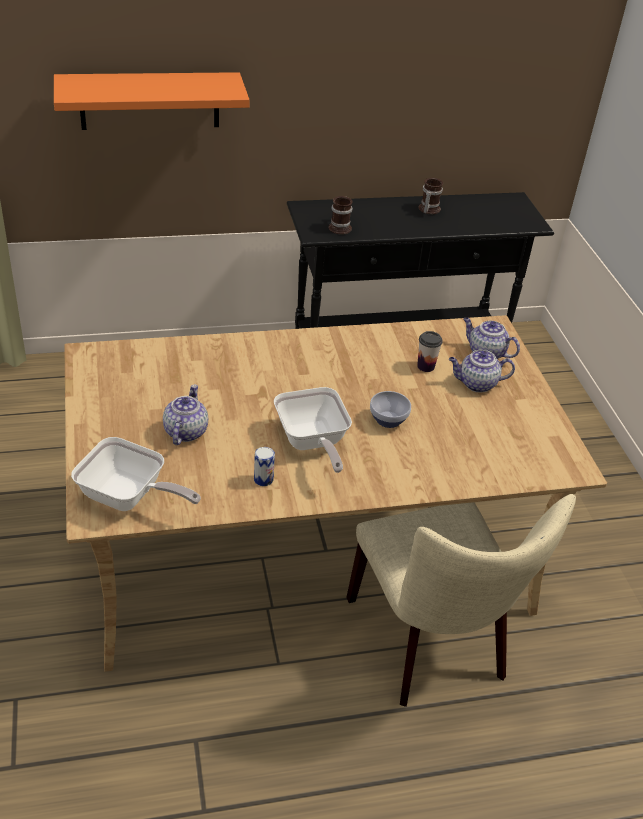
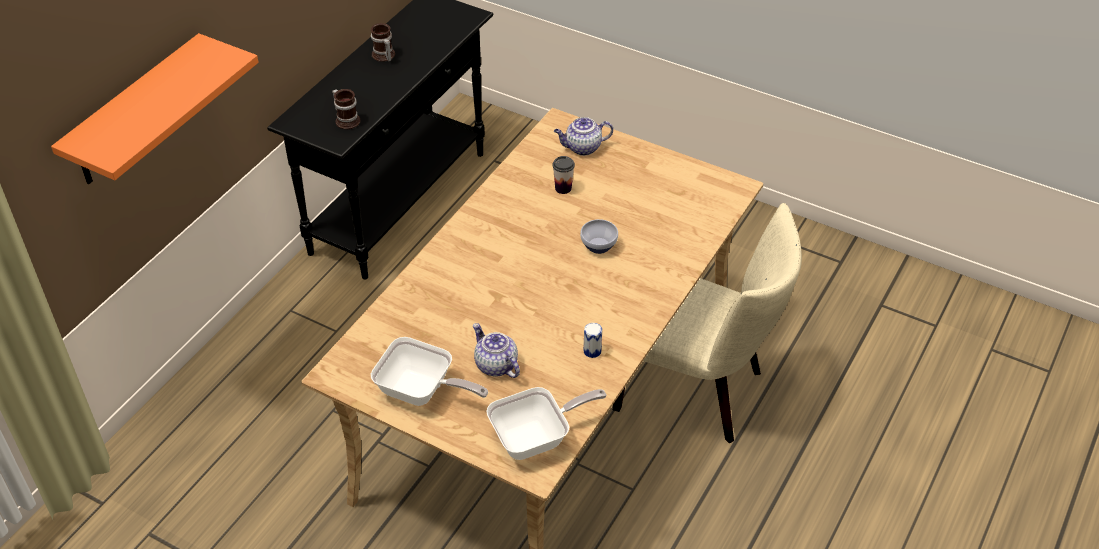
camera: 45 degrees left, 5 degrees up
(312, 443) = (581, 302): frying pan -> frying pan (421, 392)
(476, 384) = (609, 175): teapot -> none

